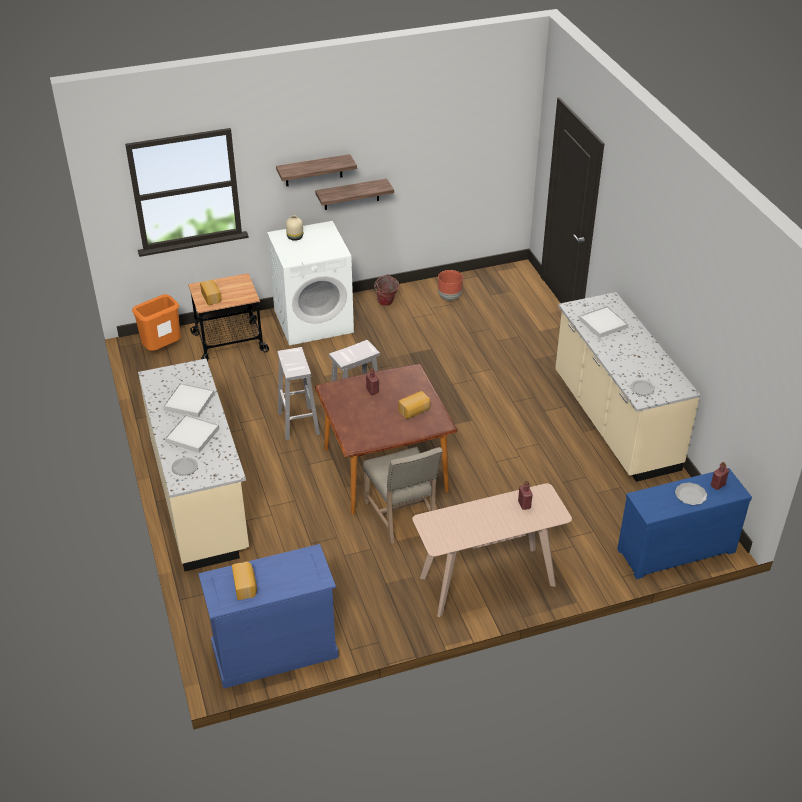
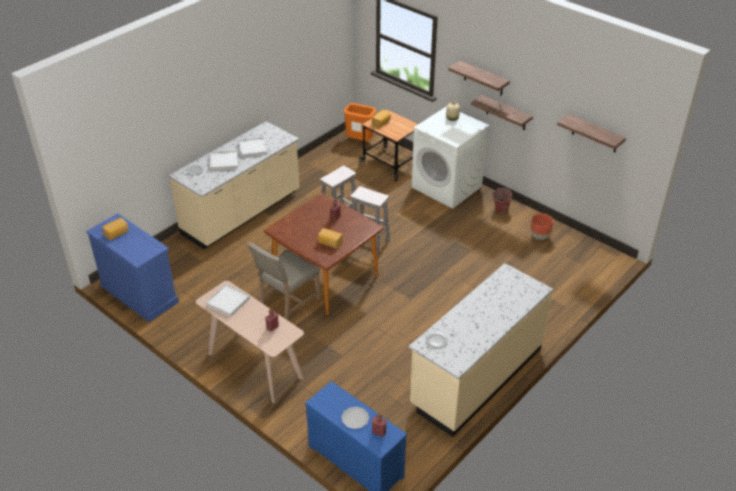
camera: 60 degrees right, 0 degrees up
(464, 156) = (595, 134): none -> shelf
(602, 323) = (501, 294): white tray -> white tray (228, 302)

